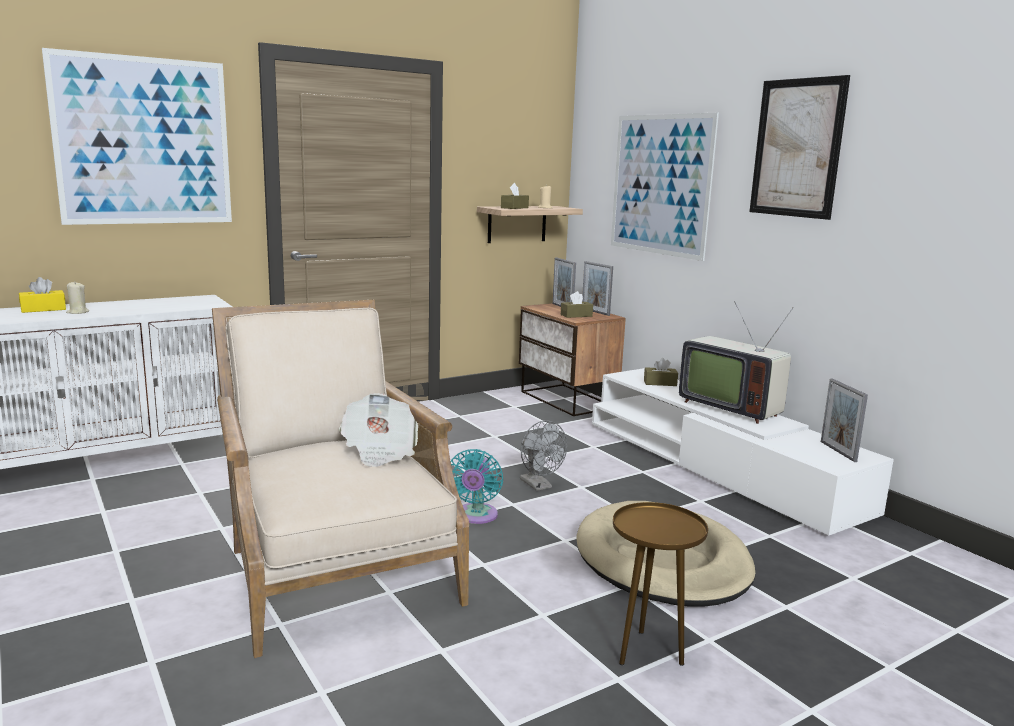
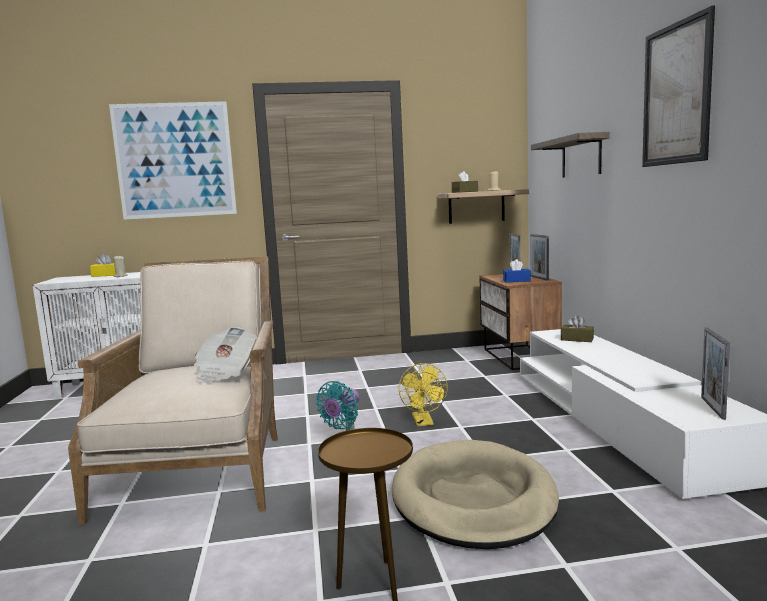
camera: 25 degrees right, 5 degrees down
(539, 486) = (424, 422): grey fan -> yellow fan
(576, 315) = (516, 281): brown tissue box -> blue tissue box
(660, 185) = (581, 157): picture -> shelf
(730, 407) = (627, 361): television -> none

